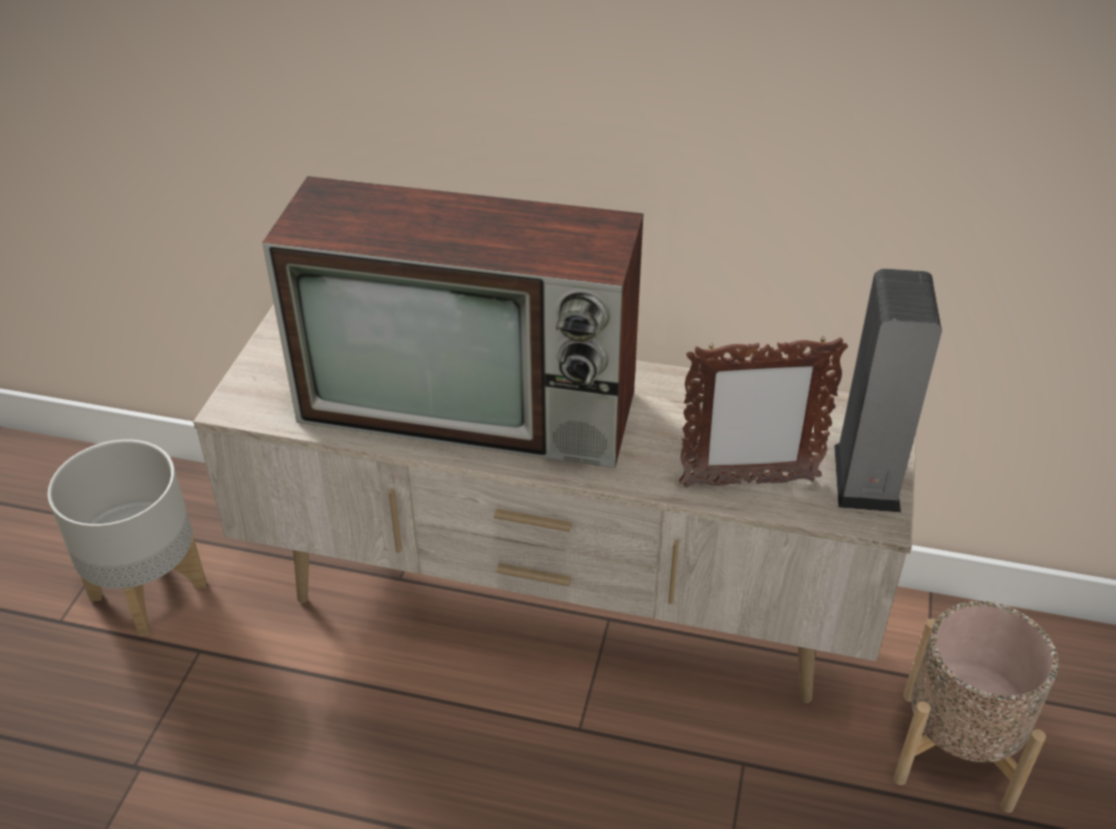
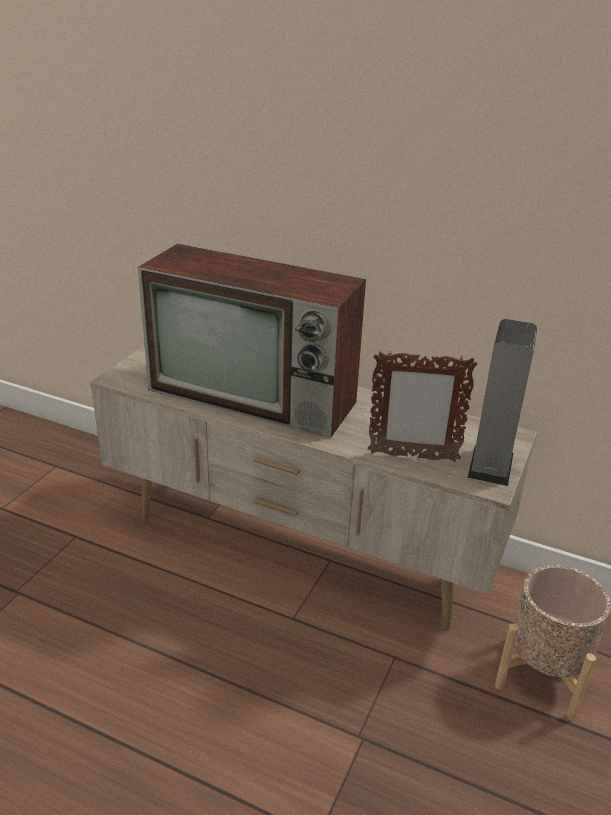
camera: 10 degrees right, 10 degrees down
(149, 590) = (58, 500): grey planter -> none

